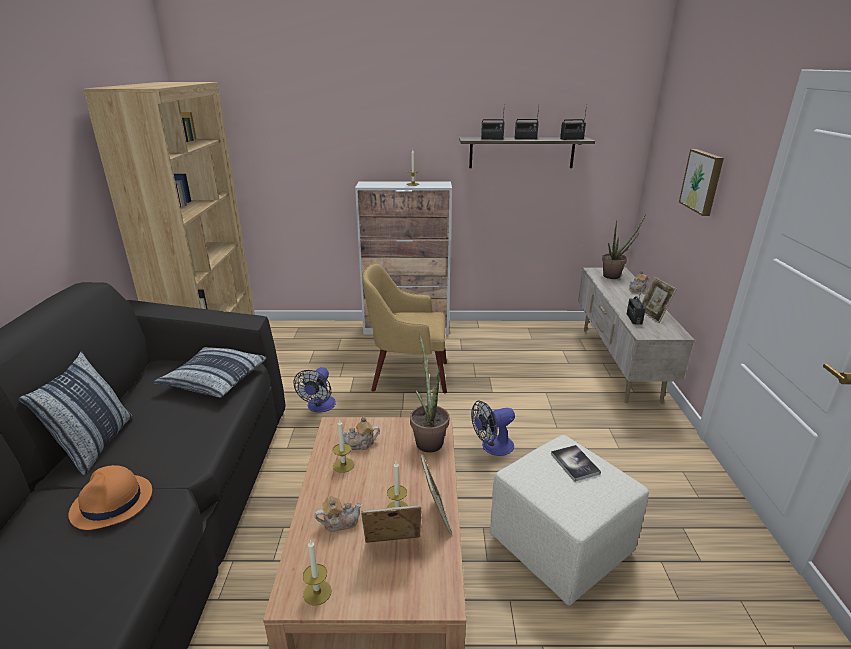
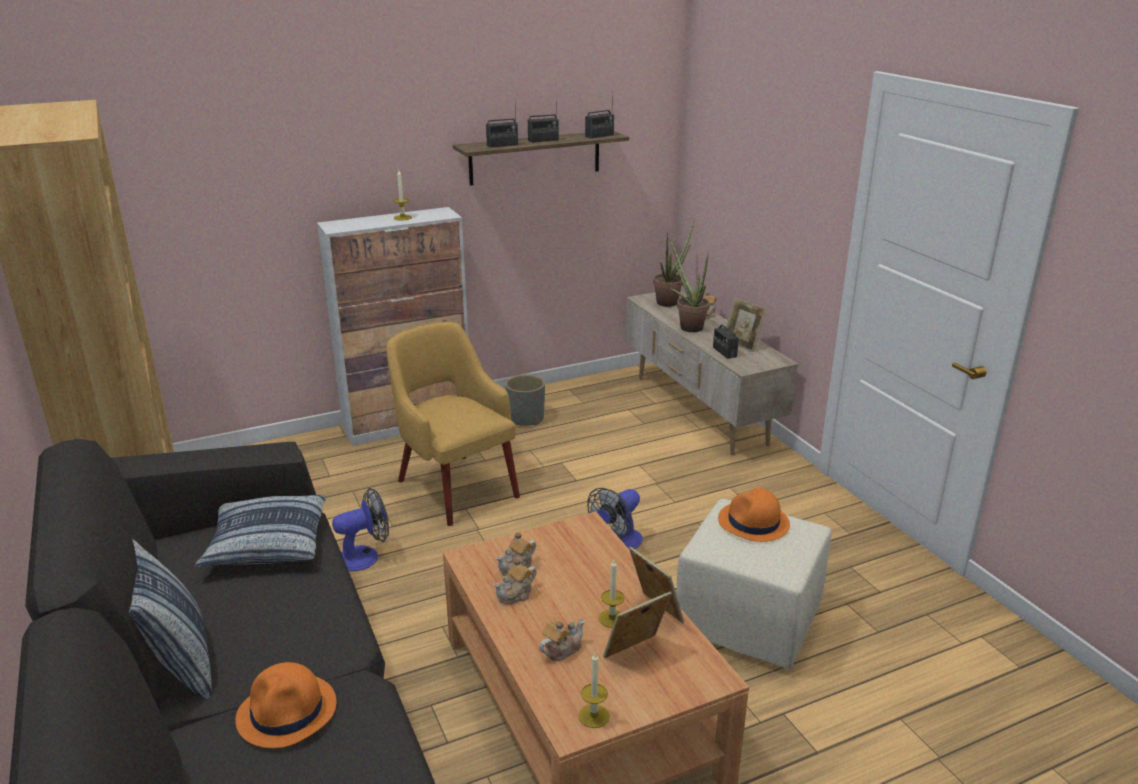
camera: 25 degrees left, 0 degrees up
(319, 407) = (365, 556): fan -> fan turned 105 degrees counterclockwise
(343, 465) = (516, 594): candle -> teapot
(407, 376) = (455, 486): yellow armchair -> yellow armchair turned 75 degrees clockwise
(428, 439) = (588, 541): potted plant -> potted plant (688, 326)
(484, 341) = (526, 419): none -> grey planter
(575, 464) = (753, 523): book -> orange hat
(703, 181) = (773, 181): picture -> none

